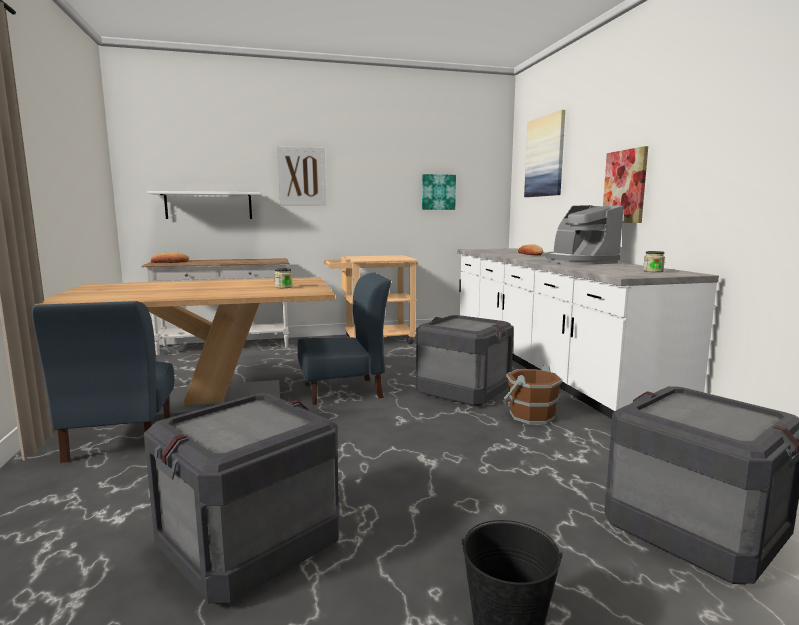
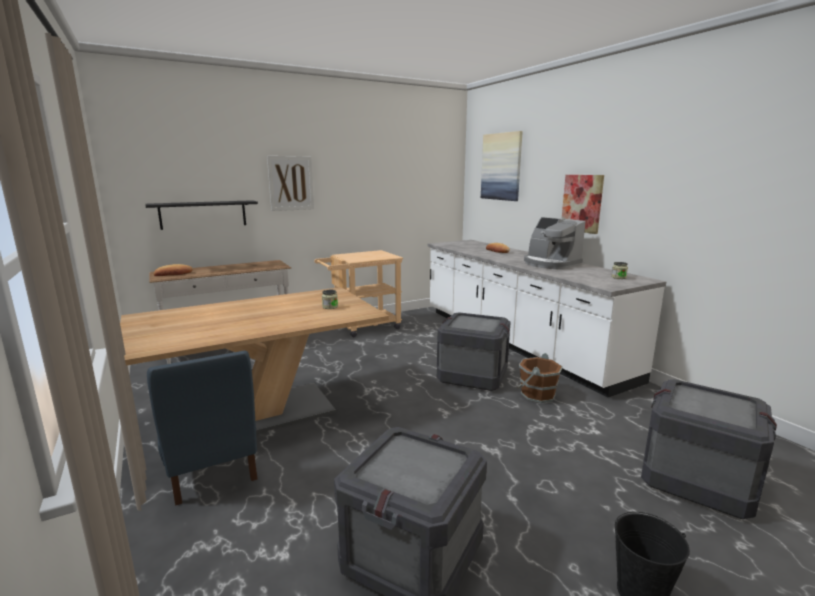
camera: 15 degrees left, 5 degrees up
(209, 205) = (203, 214): white shelf -> black shelf
(343, 391) = (377, 387): blue chair -> none
(438, 192) = (408, 193): picture -> none

